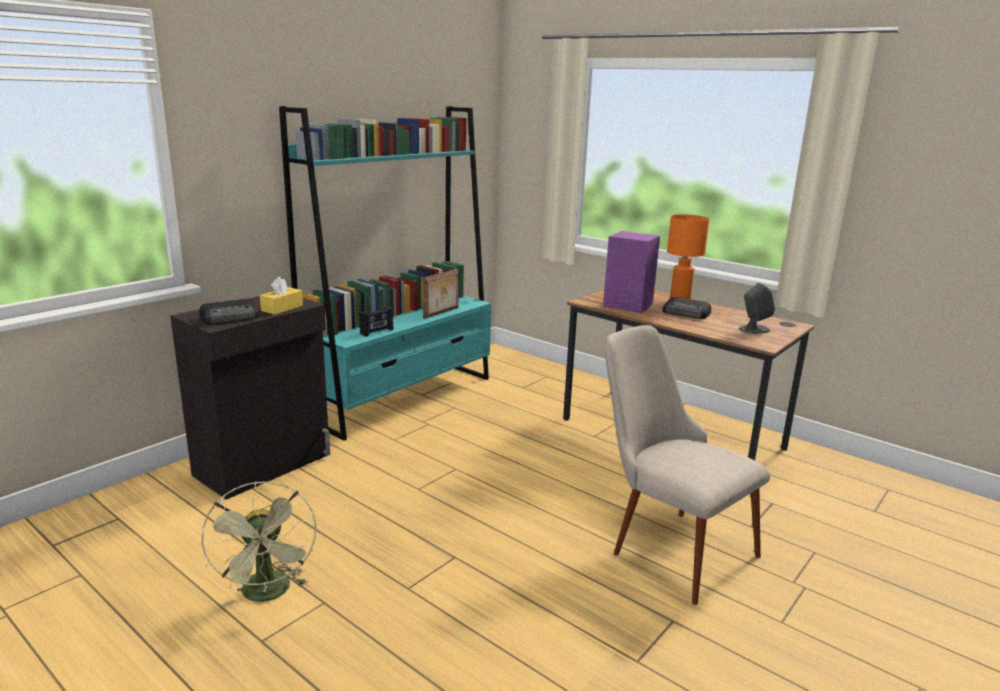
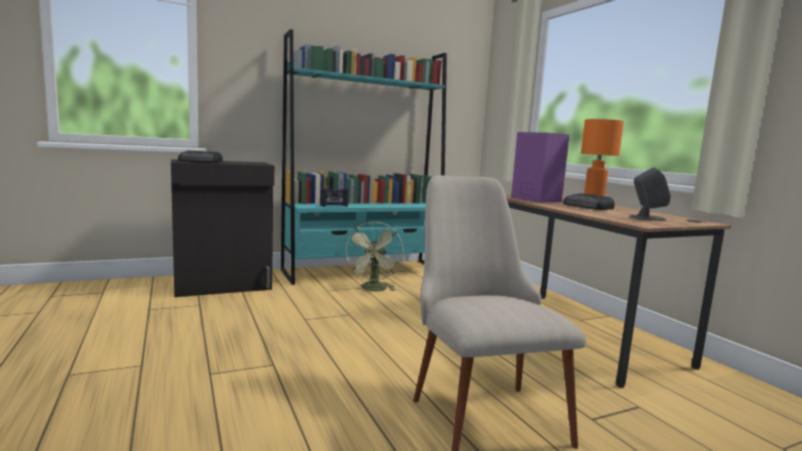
camera: 25 degrees right, 10 degrees down
(268, 594) = (116, 350): green fan -> green fan (374, 290)
(282, 308) = (243, 163): yellow tissue box -> none
(442, 313) = (398, 206): picture frame -> none

